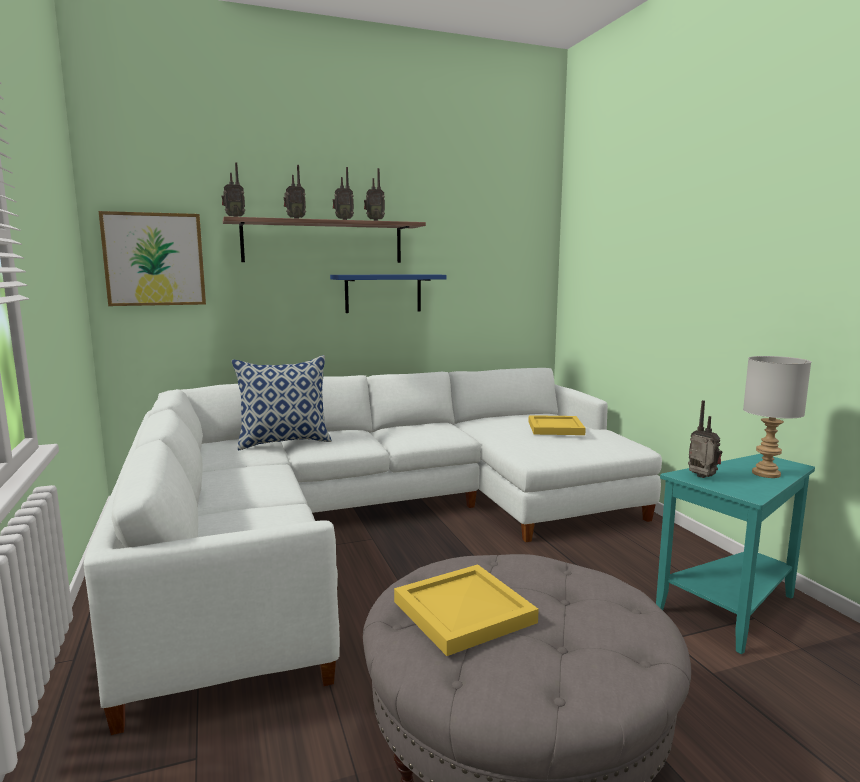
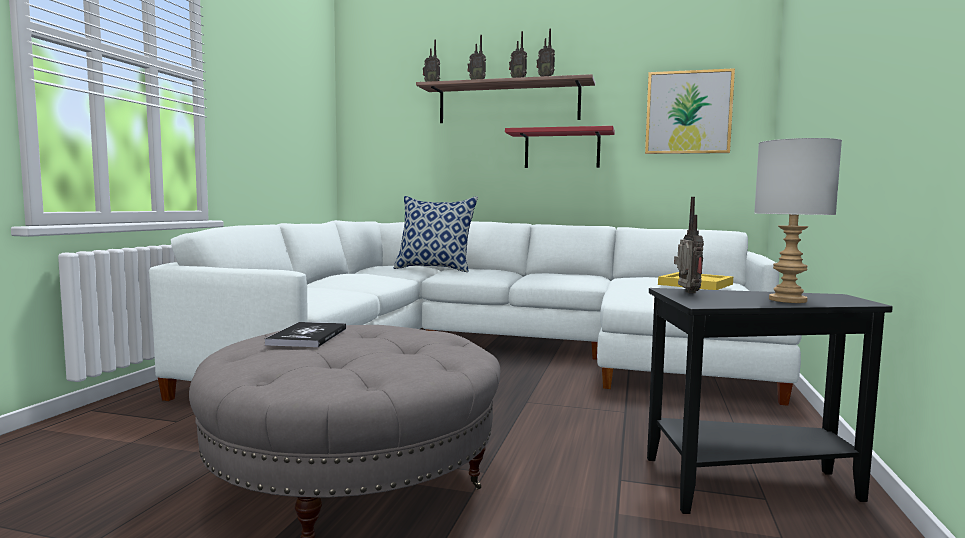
camera: 35 degrees right, 5 degrees down
(154, 259) = (379, 123): picture -> picture (688, 112)
(383, 293) = (562, 149): blue shelf -> red shelf
(463, 613) = (308, 336): yellow tray -> book
(730, 610) = (743, 485): turquoise side table -> black side table

